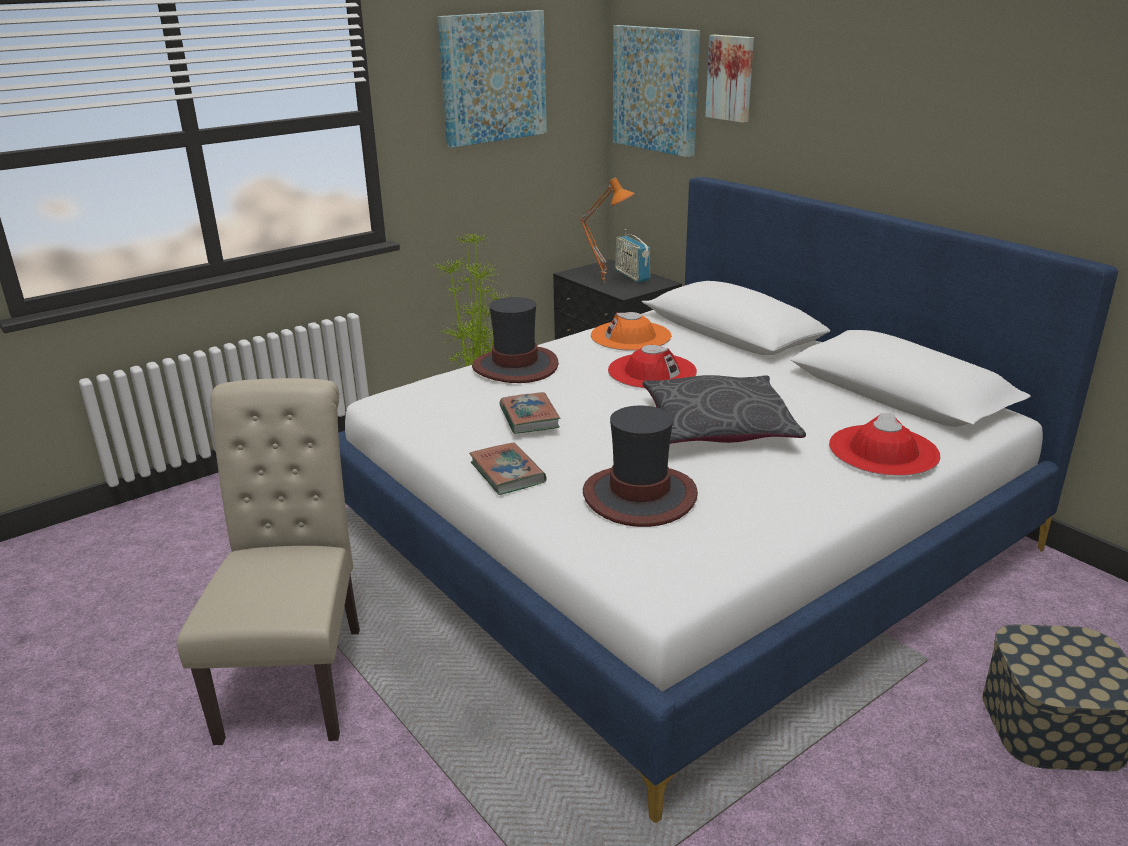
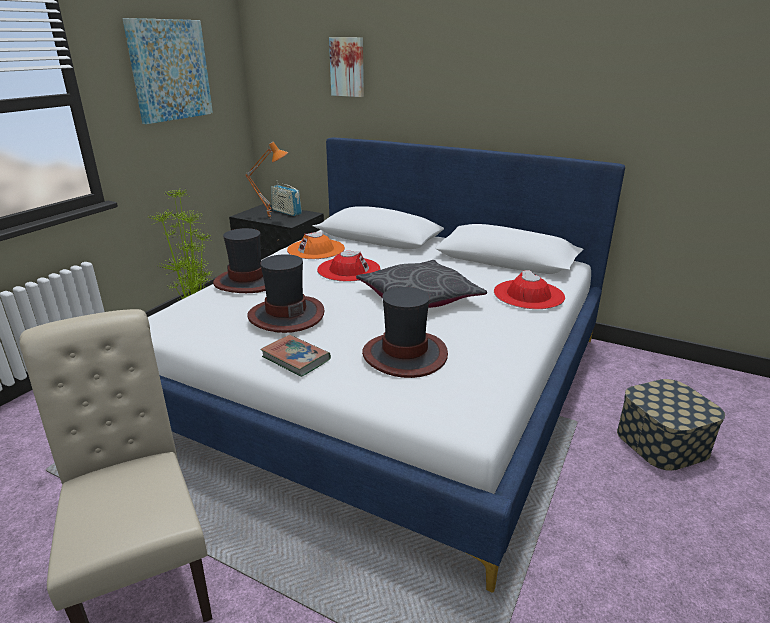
camera: 25 degrees left, 0 degrees up
(529, 417) = (286, 315): book -> hat
(656, 89) = (288, 79): picture -> none

